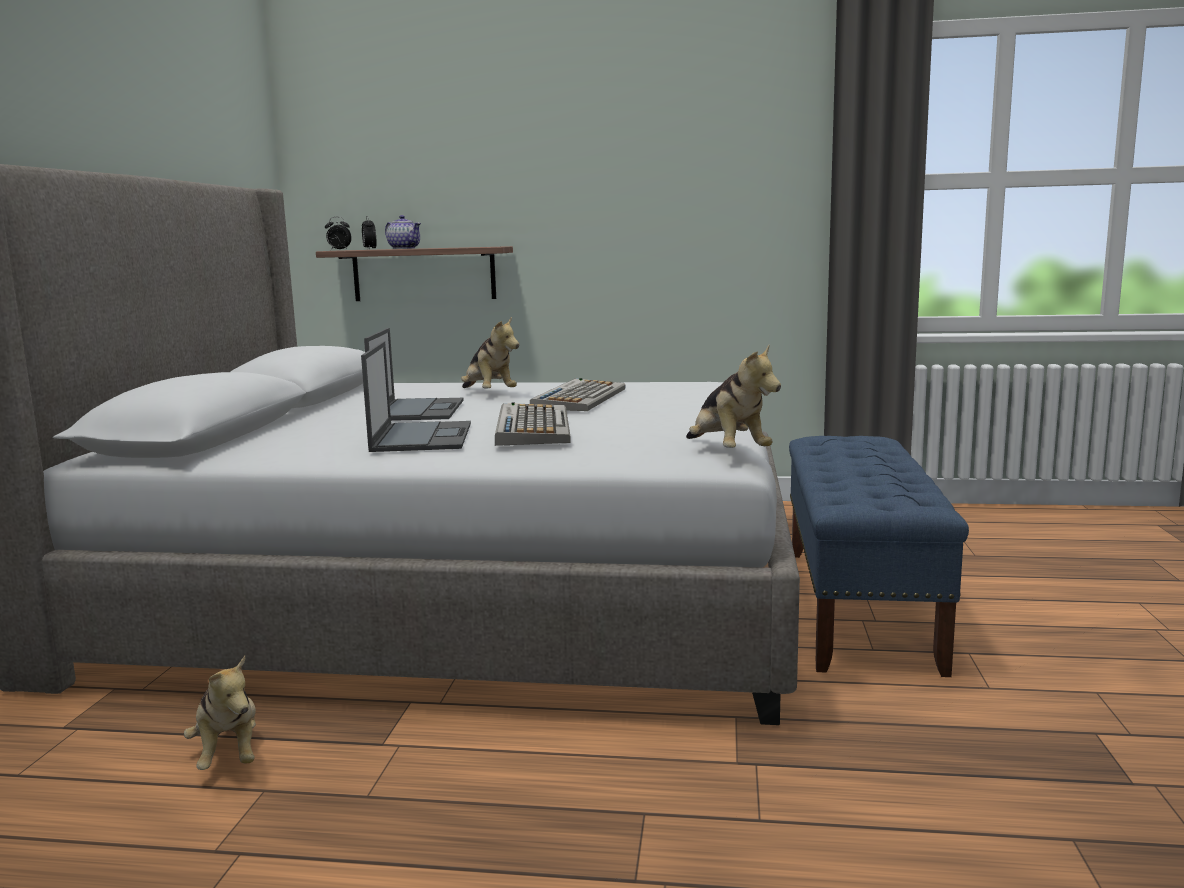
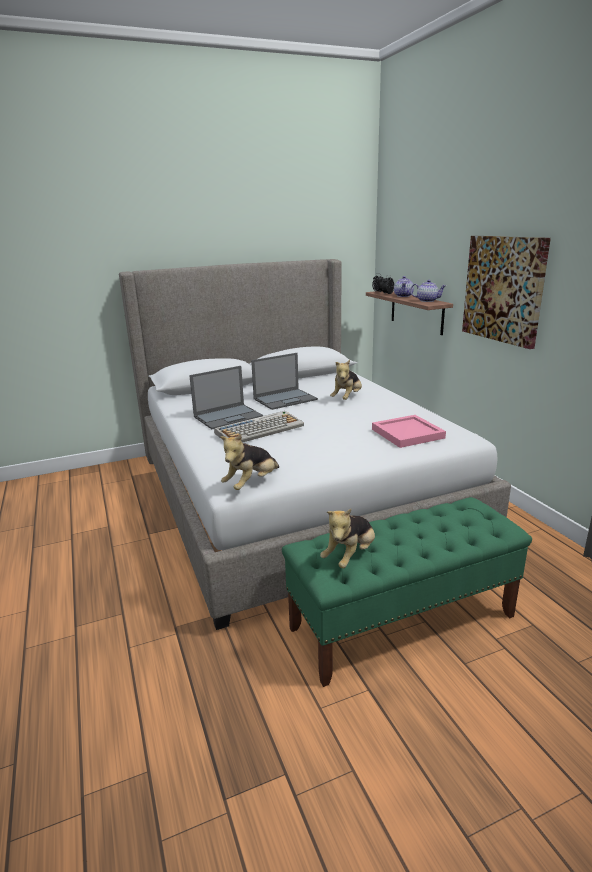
camera: 60 degrees right, 10 degrees up
(229, 754) = (127, 509): plush toy -> plush toy (350, 556)
(469, 247) = (427, 301): none -> teapot
(579, 398) = (358, 418): keyboard -> none
(613, 211) = (504, 289): none -> picture
(676, 392) = (407, 434): none -> pink tray
(857, 605) = (403, 622): blue bench -> green bench

